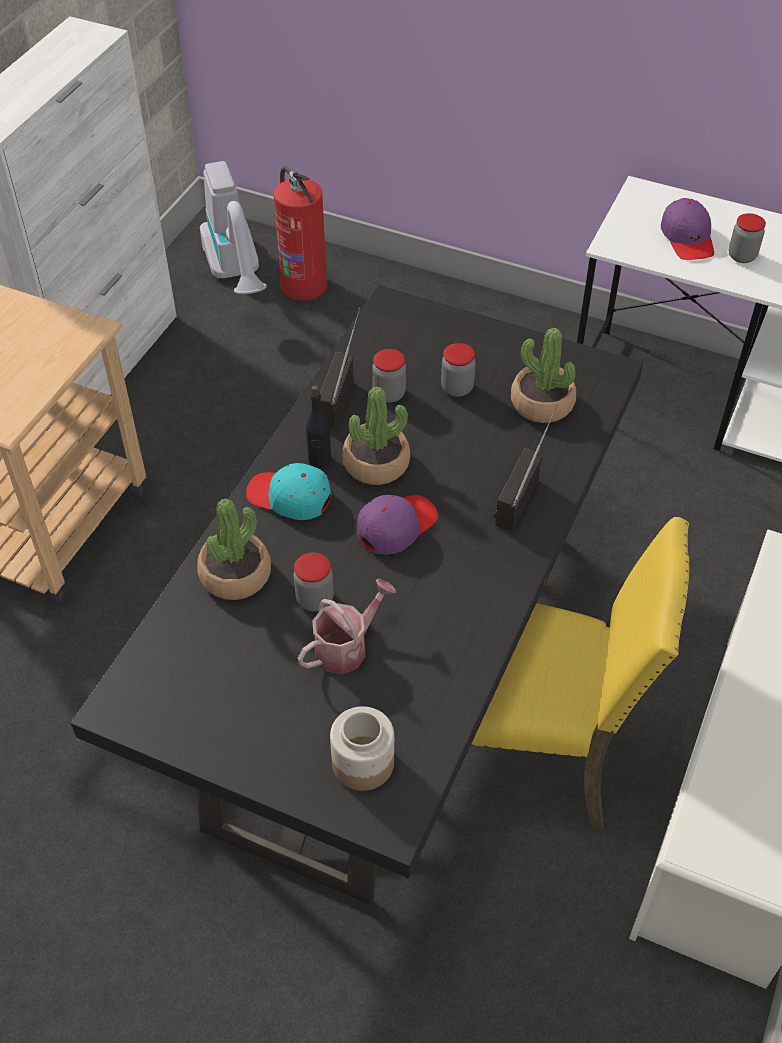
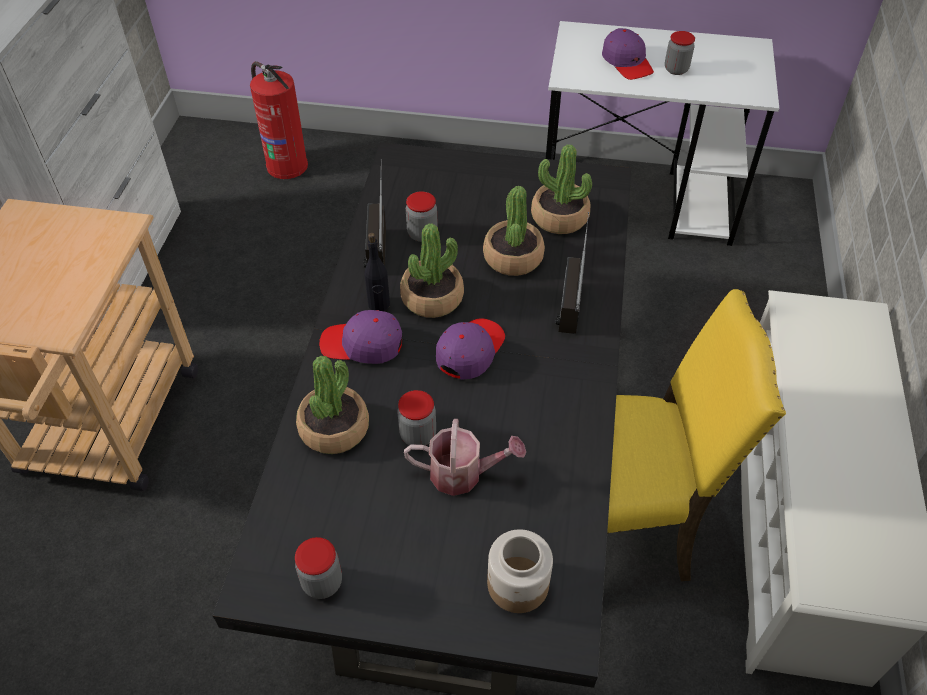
camera: 15 degrees left, 0 degrees up
(237, 275) = (226, 167): vacuum cleaner -> none
(289, 497) = (362, 344): turquoise cap -> purple cap
(347, 647) = (463, 474): watering can -> watering can turned 60 degrees clockwise
(457, 388) = (481, 218): jar -> jar (322, 582)
(475, 437) = (512, 257): none -> potted plant

